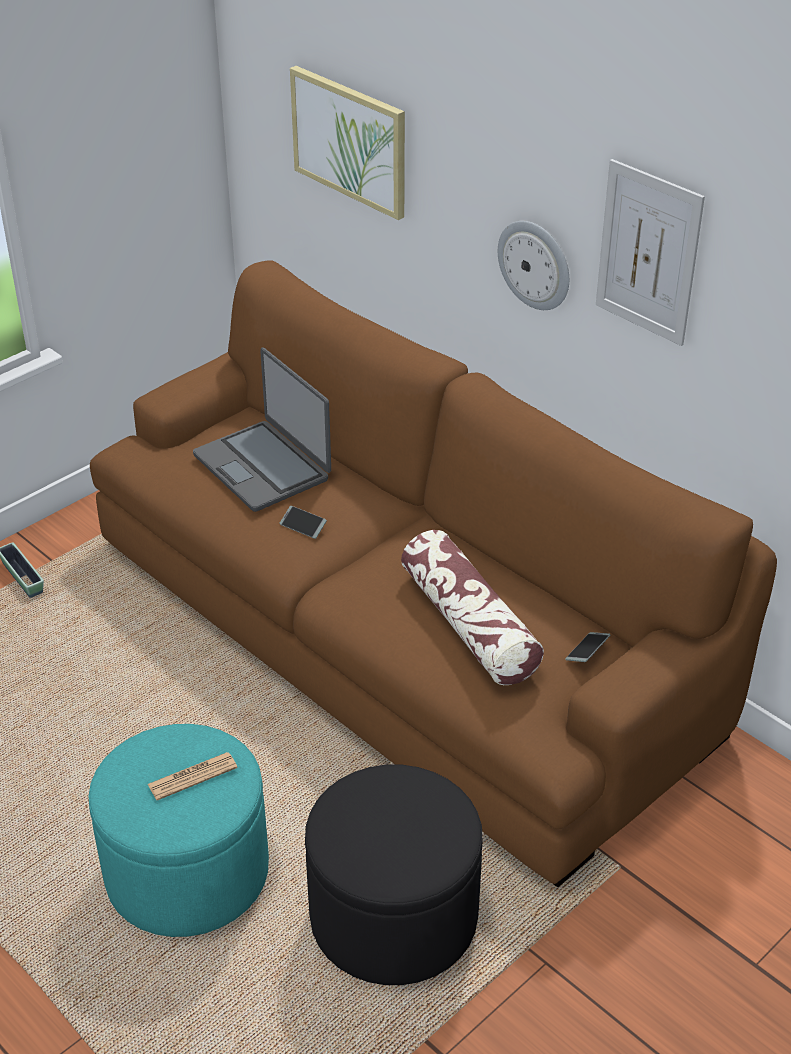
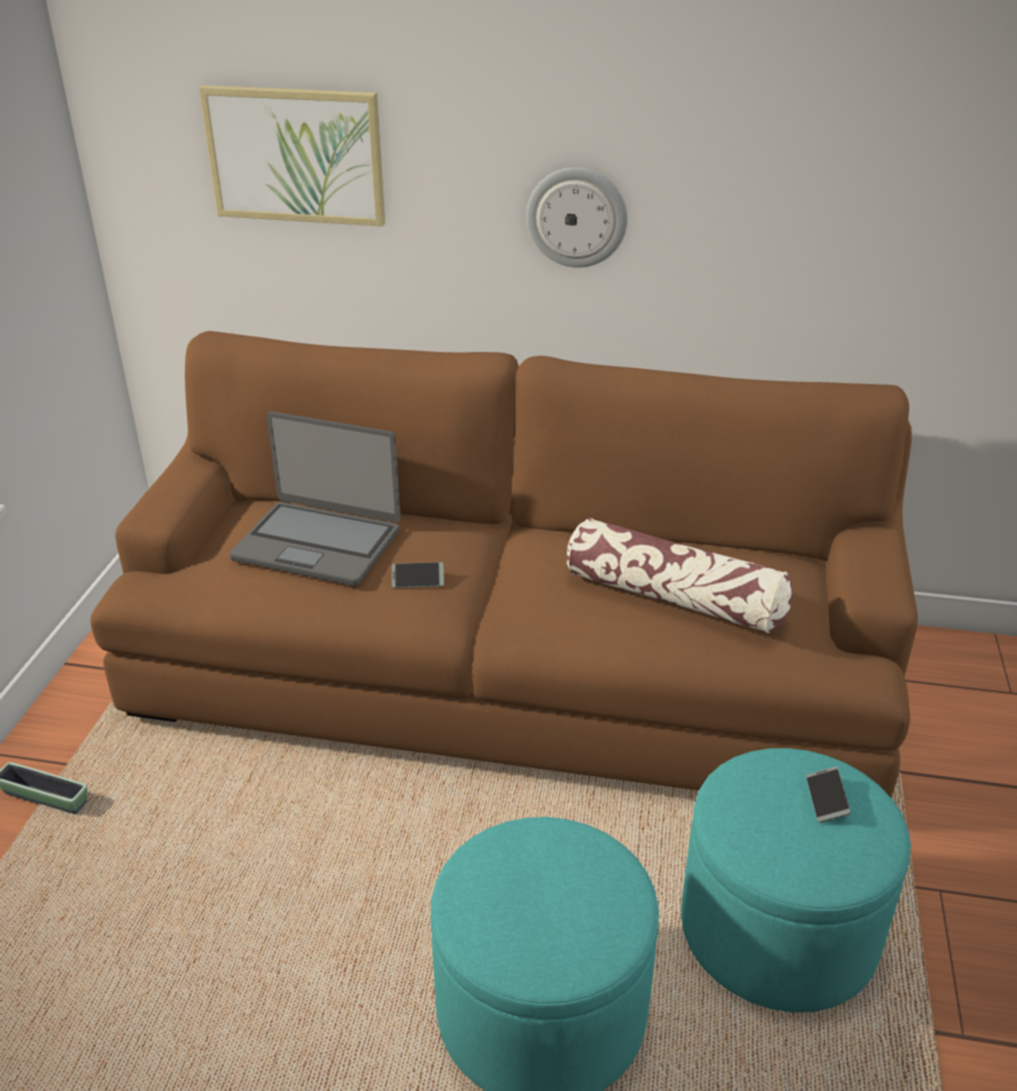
camera: 35 degrees left, 5 degrees down
(192, 776) = (559, 880): newspaper -> none
(393, 916) = (778, 929): black ottoman -> turquoise ottoman
(587, 651) = (793, 575): phone -> phone (826, 799)
(648, 253) = (729, 152): picture -> none

